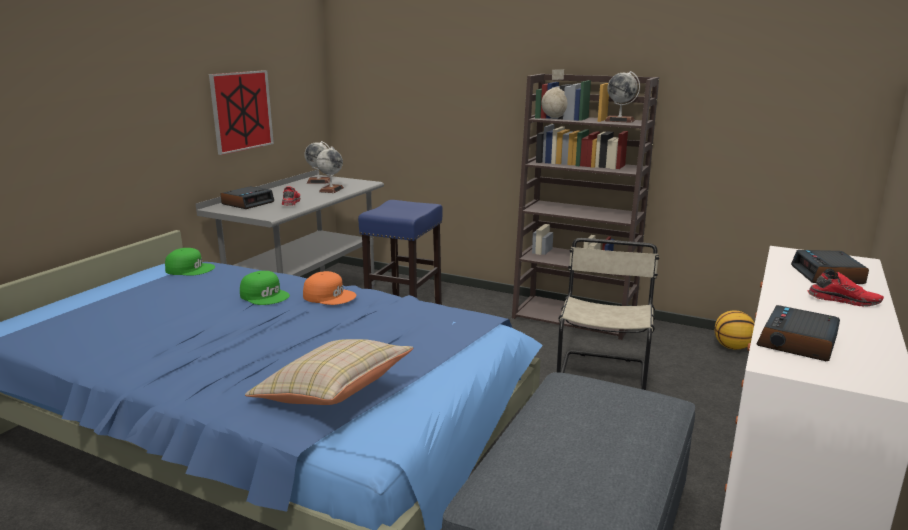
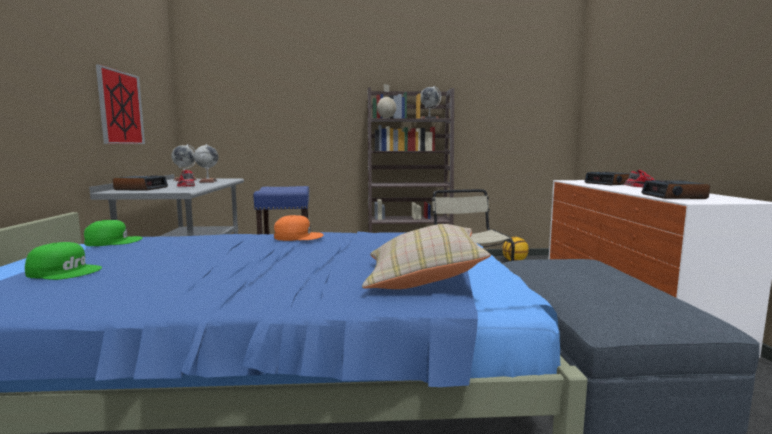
camera: 30 degrees left, 10 degrees down
(265, 295) = (234, 244): green cap -> green cap (65, 271)

